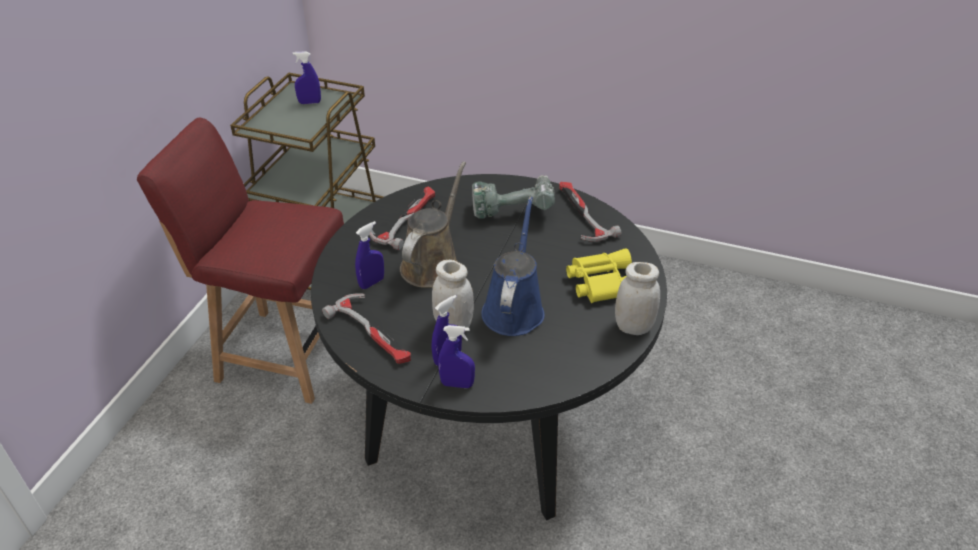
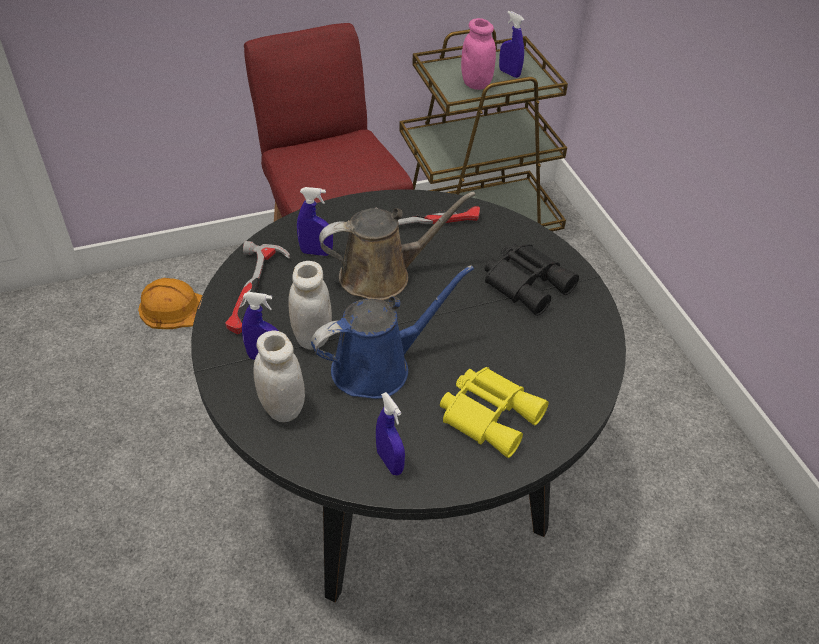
camera: 50 degrees right, 5 degrees up
(176, 467) = (176, 308): none -> orange hard hat
(299, 121) = (476, 84): none -> pink jar
(457, 384) = (238, 383): blue spray bottle -> blue spray bottle (390, 462)
(512, 208) = (527, 282): power drill -> black binoculars
(581, 214) = (580, 339): hammer -> none
(633, 327) = (446, 479): white jar -> white jar (282, 408)

